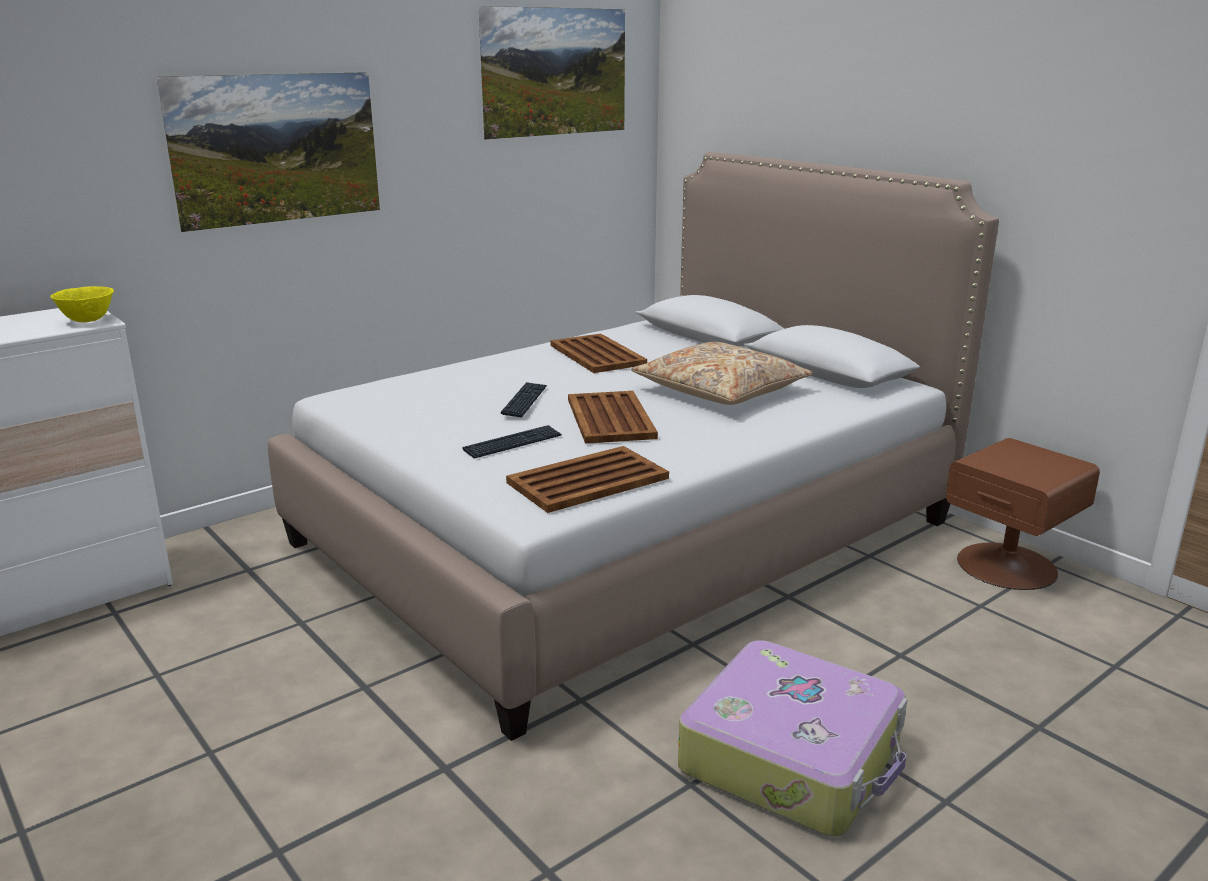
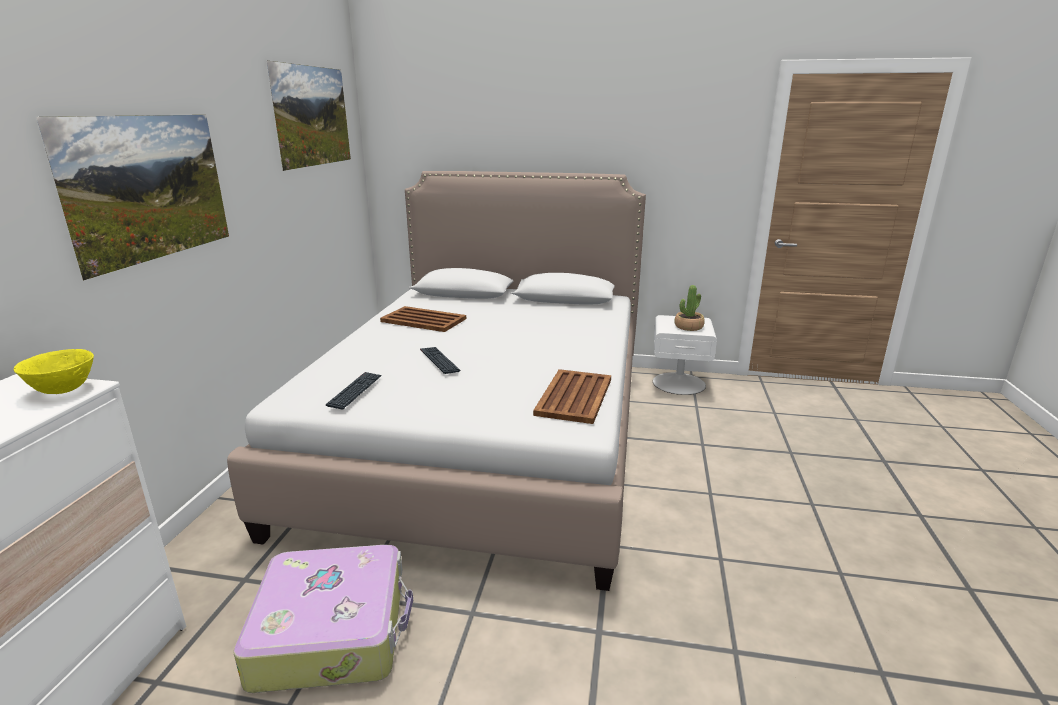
camera: 40 degrees left, 0 degrees up
(513, 443) = (485, 390): keyboard -> keyboard (355, 391)
(610, 419) = (512, 356): brown tray -> none
(720, 391) = (535, 323): beige pillow -> none
(793, 757) = (737, 518): suitcase -> suitcase (333, 630)
(1007, 565) = (679, 383): brown nightstand -> white nightstand
(1025, 467) = (688, 327): none -> potted plant

